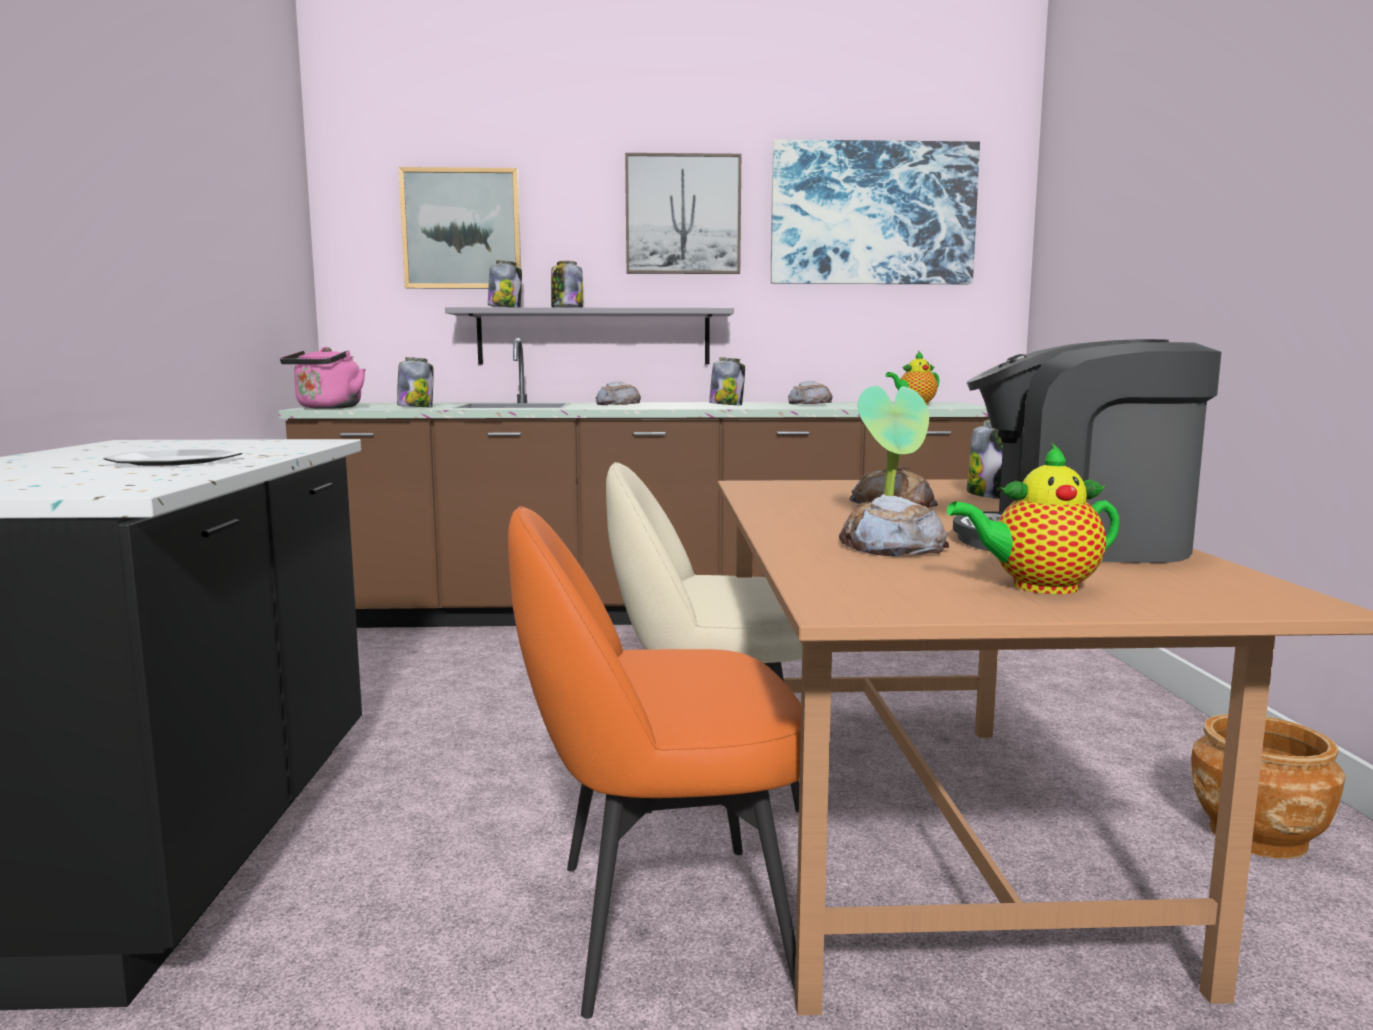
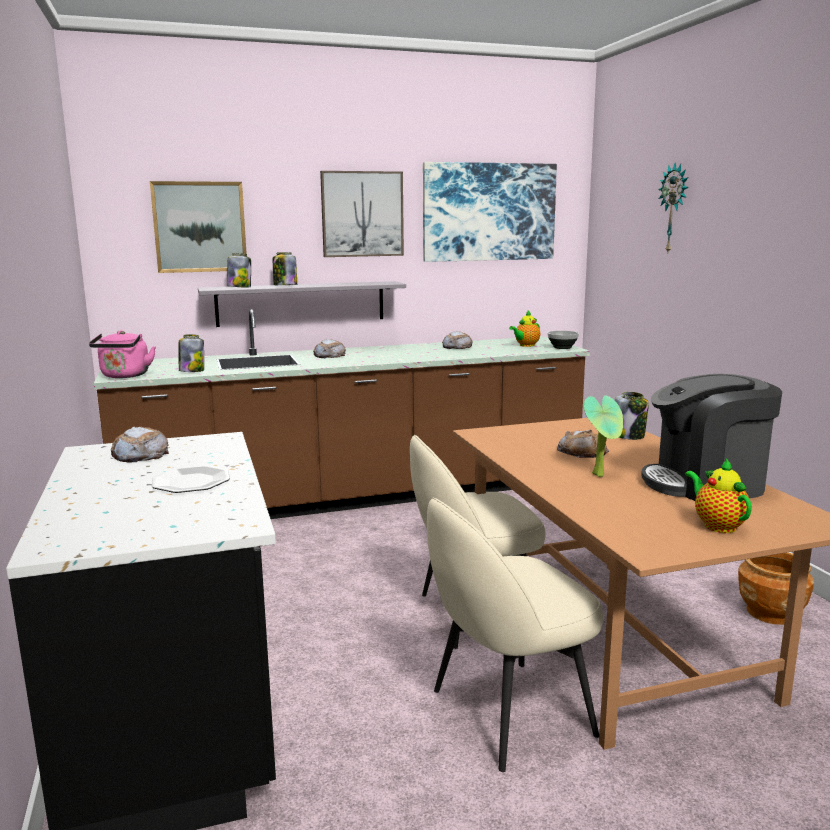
camera: 15 degrees left, 5 degrees up
(662, 922) = (507, 713): orange chair -> beige chair
(726, 405) = (406, 353): jar -> none
(891, 546) = (620, 496): bread -> bread (140, 454)
(968, 406) = (562, 347): none -> bowl
(1037, 587) = (717, 525): teapot -> teapot turned 90 degrees clockwise
(1145, 171) = (674, 208): none -> wall clock

